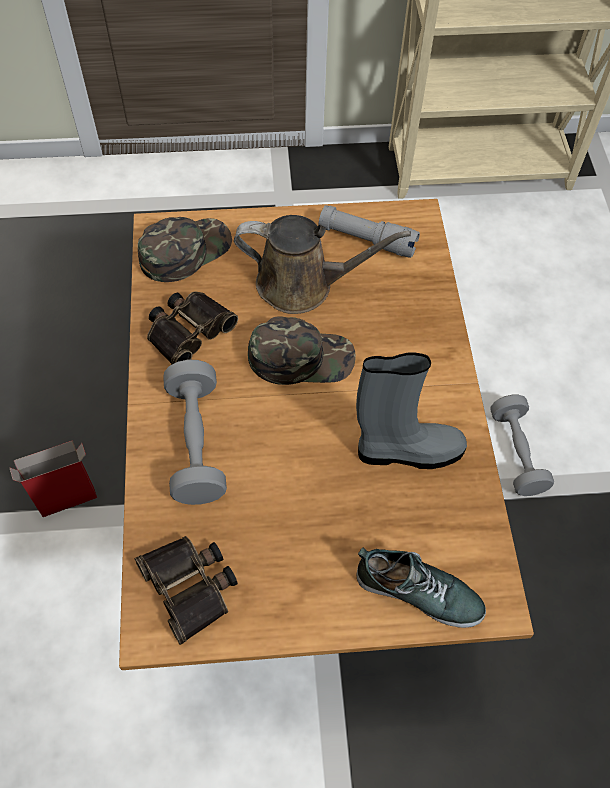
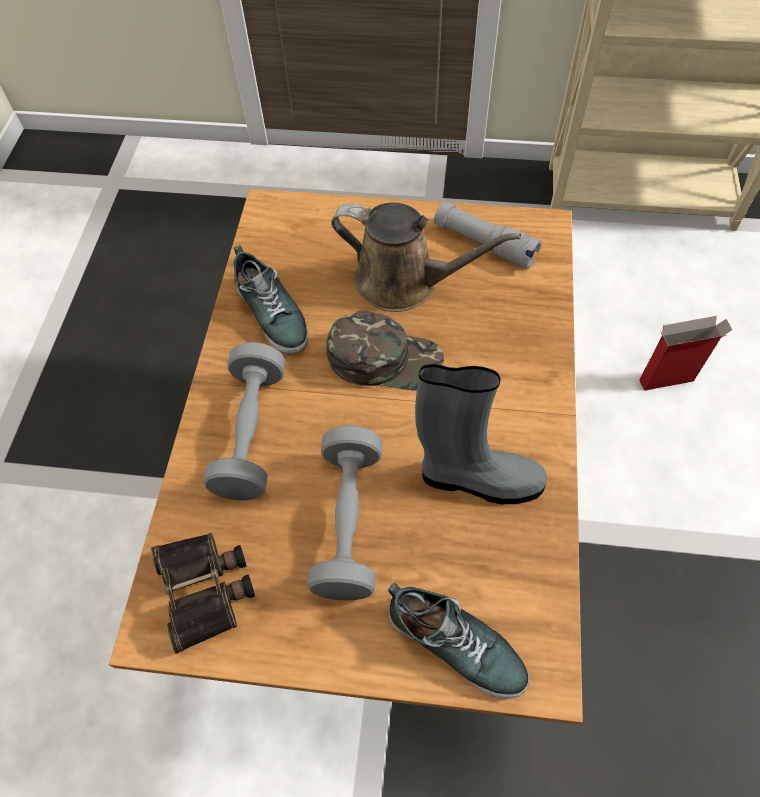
camera: 15 degrees right, 0 degrees up
(69, 501) = (162, 470): cardboard box -> cardboard box (667, 380)
(185, 251) = (290, 232): green cap -> none
(188, 330) = (273, 313): binoculars -> shoe
(516, 453) = (625, 497): grey dumbbell -> grey dumbbell (348, 522)

